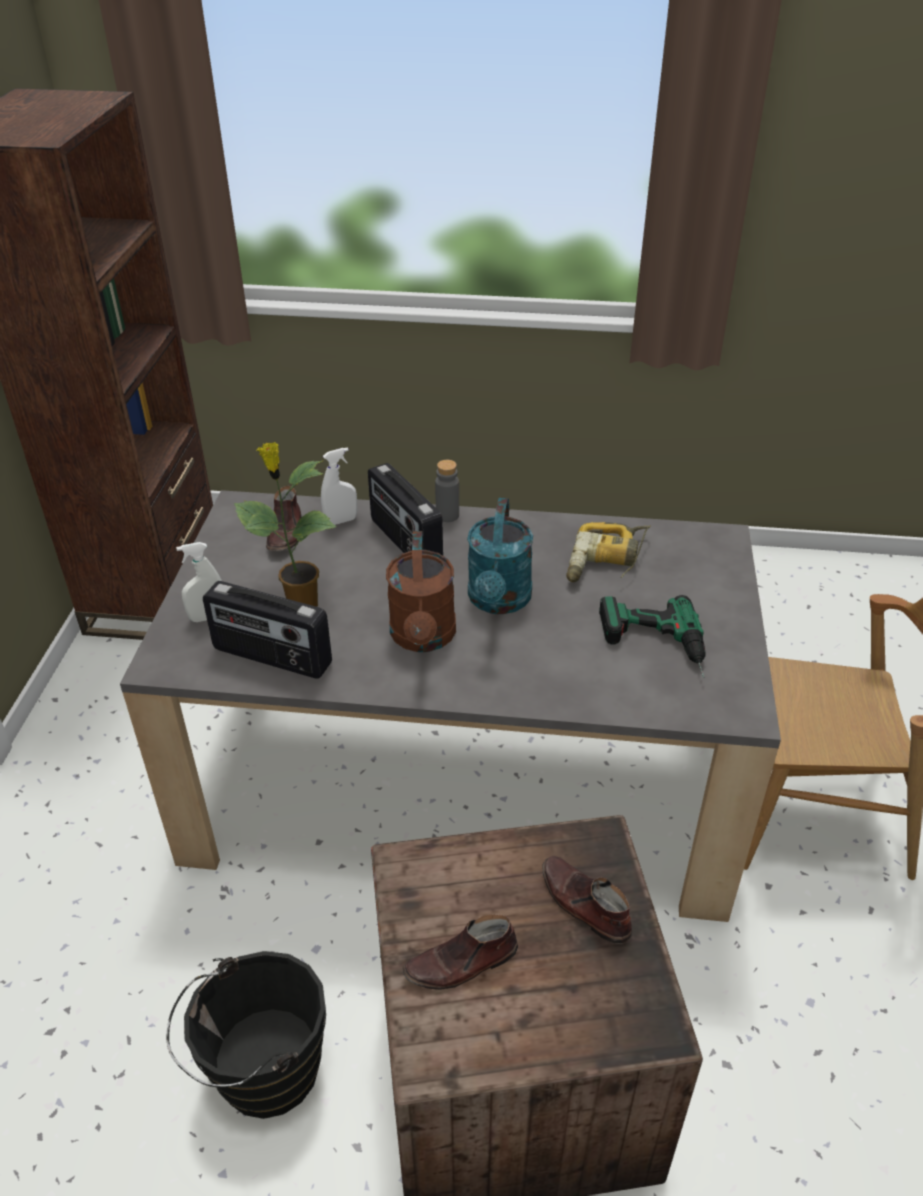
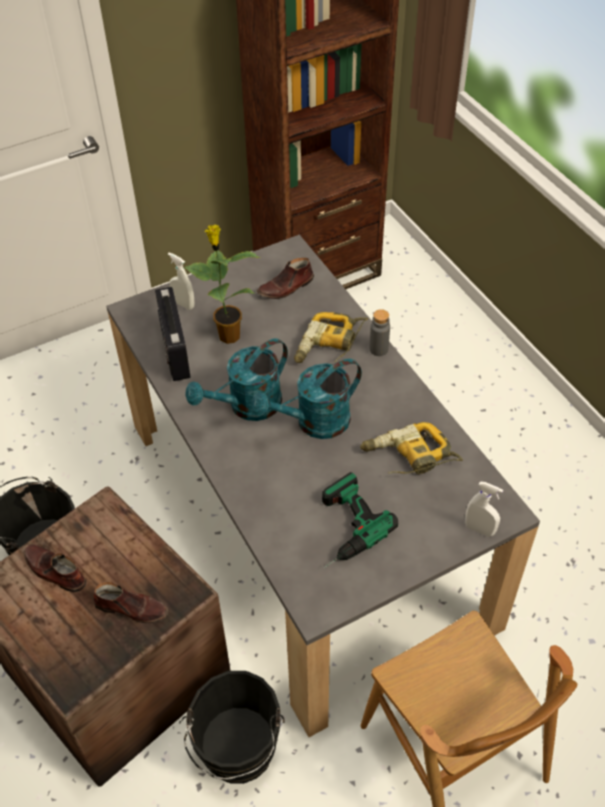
camera: 55 degrees right, 10 degrees up
(341, 521) = (322, 304): white spray bottle -> white spray bottle (479, 529)
(405, 543) = (329, 345): radio -> power drill
(423, 638) = (247, 407): brown watering can -> turquoise watering can
(584, 905) = (132, 608): brown shoe -> brown shoe turned 90 degrees clockwise
(709, 1001) = (237, 754): none -> black bucket

